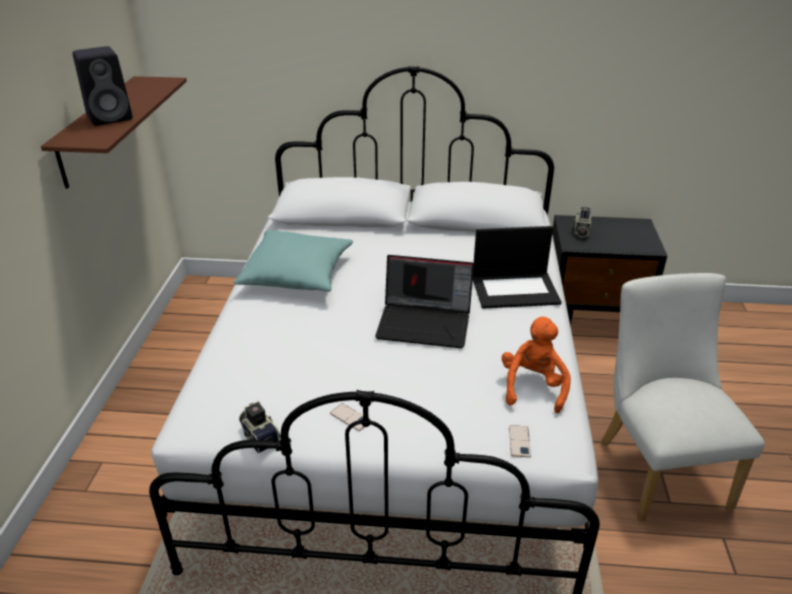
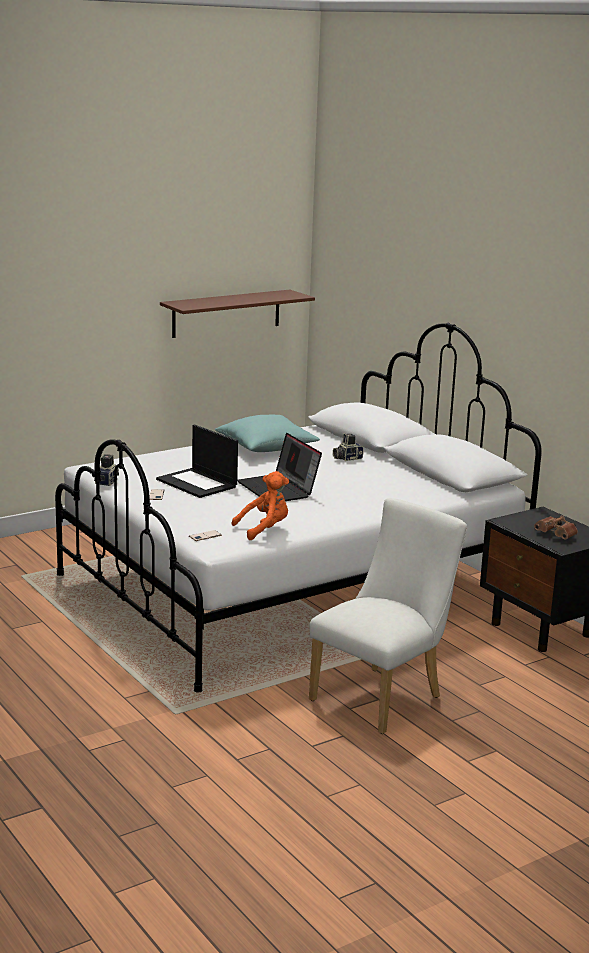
camera: 50 degrees right, 15 degrees down
(111, 117) = (221, 301): black speaker -> none
(516, 289) = (370, 503): laptop -> laptop (198, 483)
(580, 232) = (532, 520): camera -> camera (347, 458)
(622, 237) = (557, 535): none -> brown binoculars

